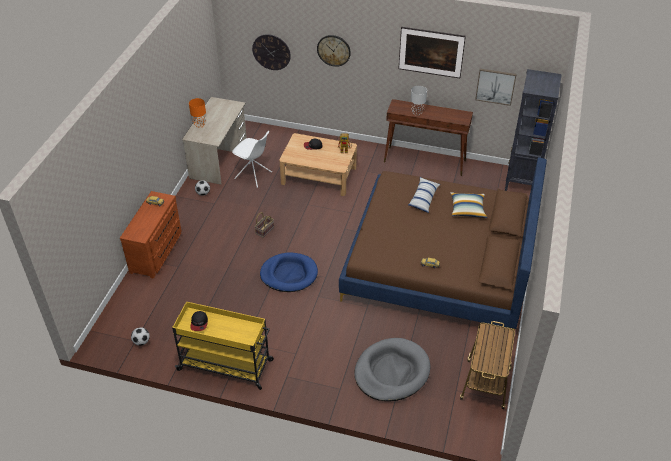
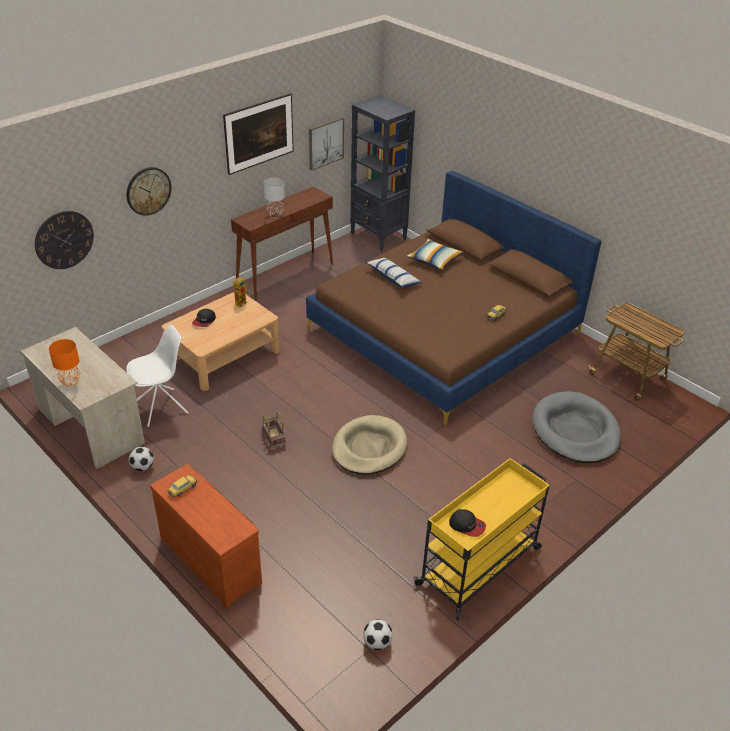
camera: 60 degrees left, 5 degrees down
(289, 274) = (369, 448): blue dog bed -> beige dog bed

